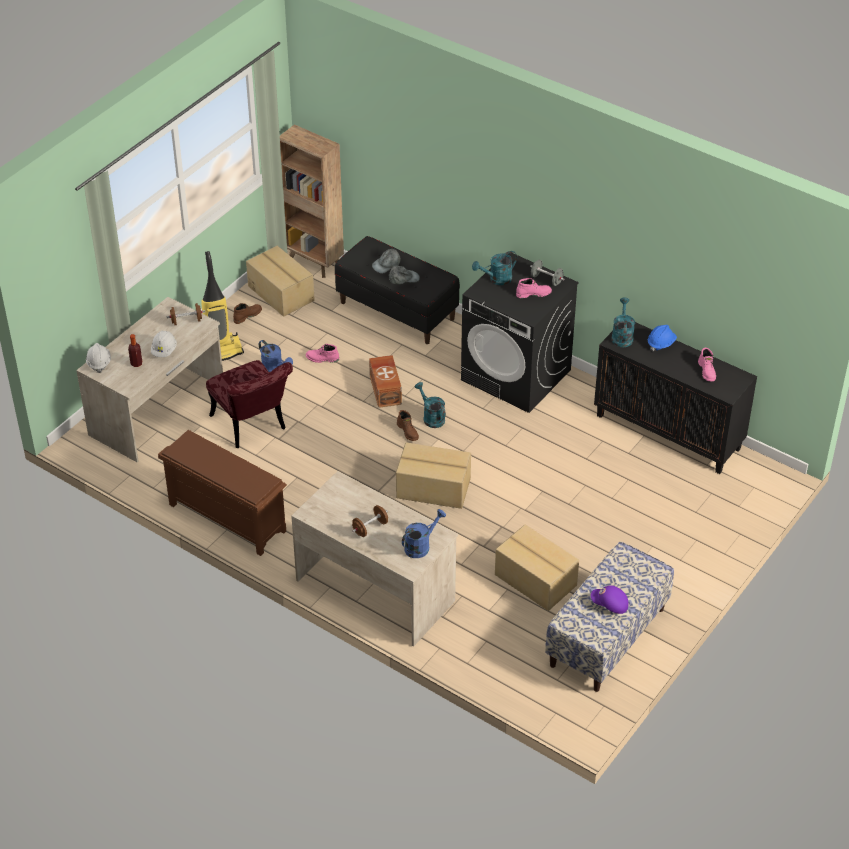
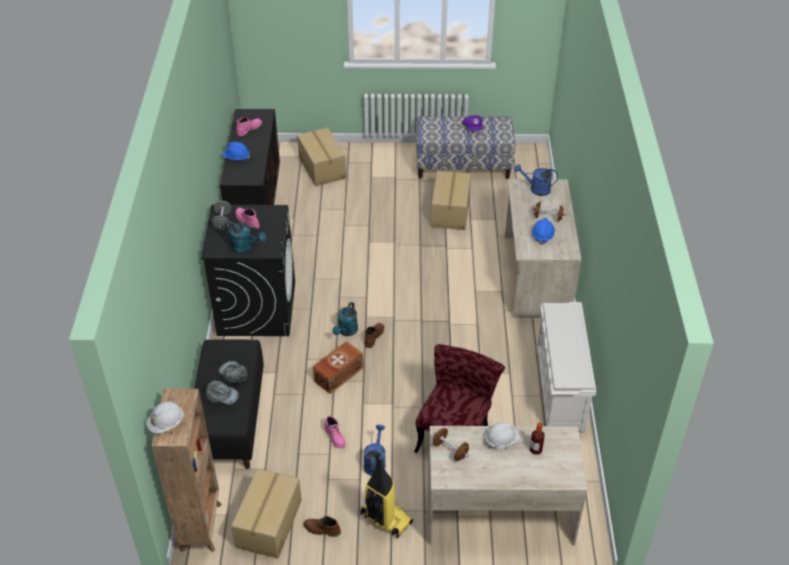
camera: 125 degrees left, 0 degrees up
(99, 363) = (562, 478): white hard hat -> white hard hat (166, 424)
(225, 518) = (560, 390): brown shoe rack -> white shoe rack
(349, 507) = (542, 236): none -> blue hard hat
(433, 489) = (419, 294): cardboard box -> cardboard box (322, 167)
(622, 336) = (244, 178): turquoise watering can -> none

